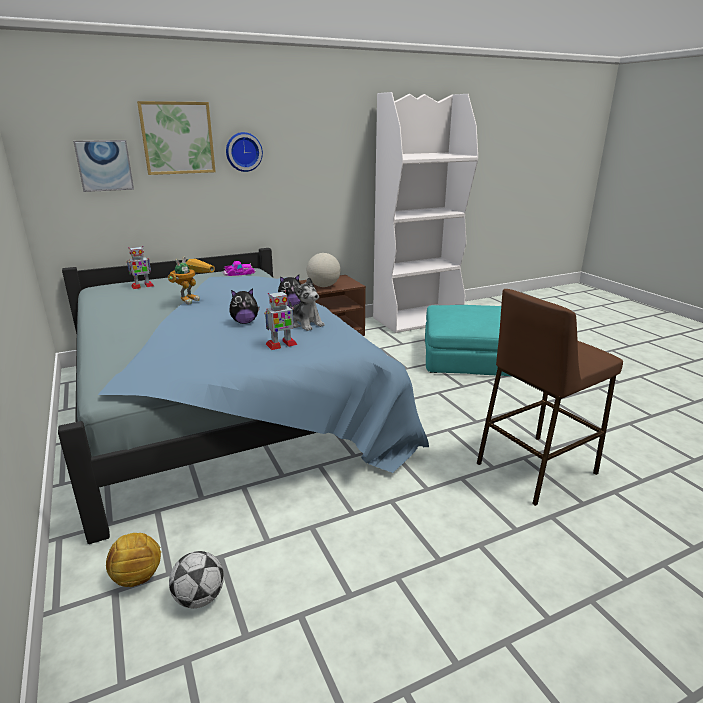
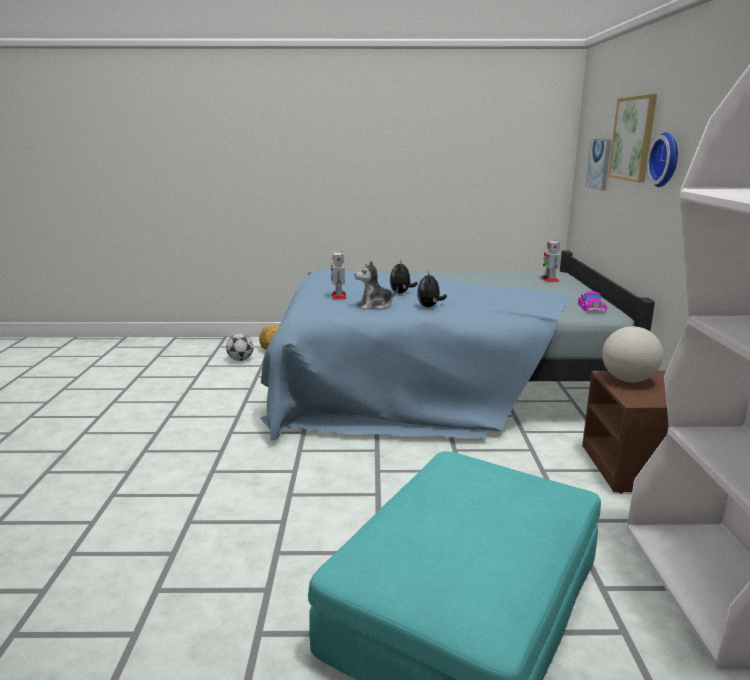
camera: 115 degrees right, 5 degrees down
(192, 298) = (482, 285): toy robot -> none
(535, 468) = (179, 493): brown stool -> none

